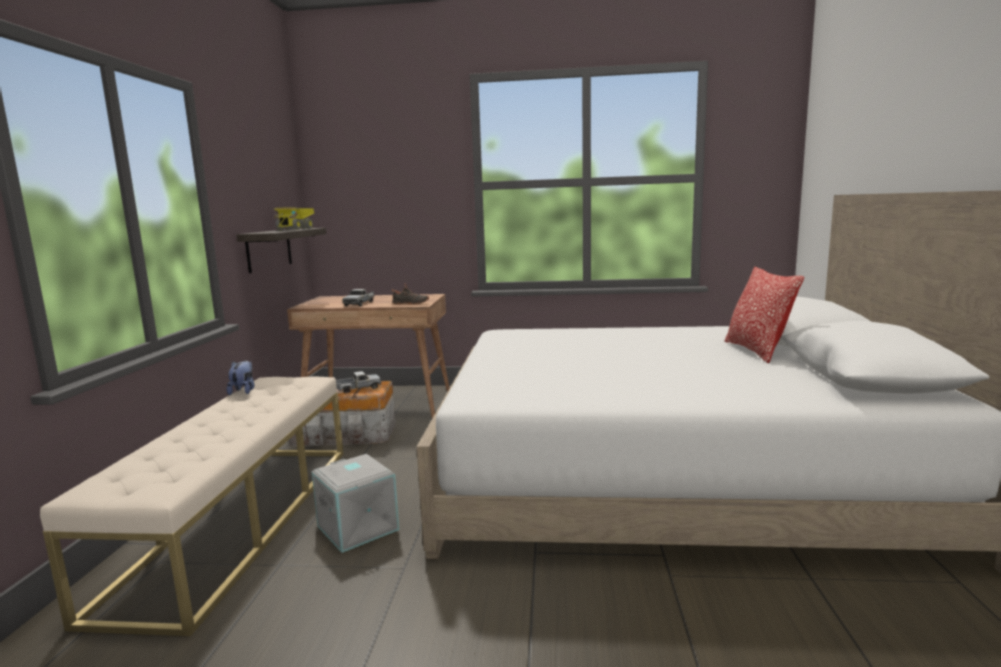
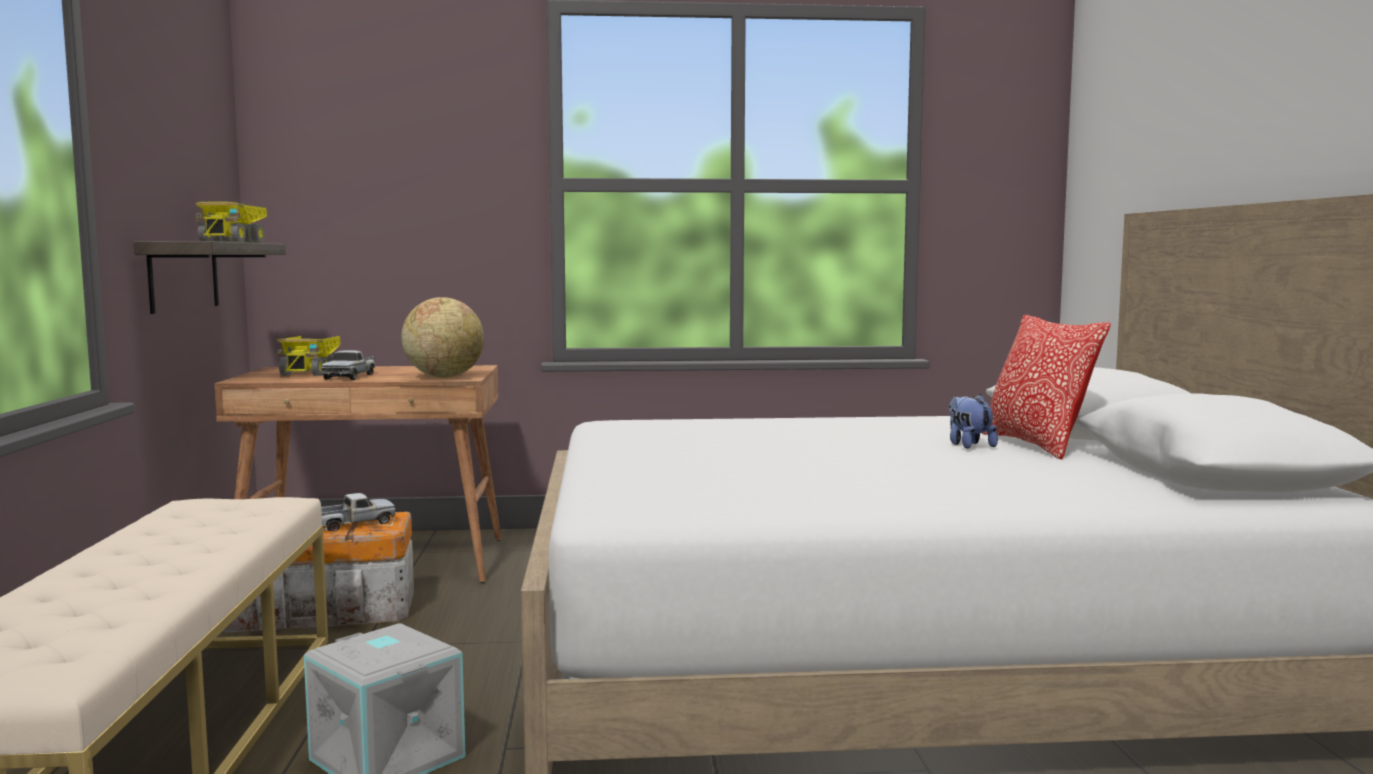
camera: 10 degrees left, 5 degrees down
(243, 391) = (151, 521): plush toy -> plush toy (968, 445)
(340, 301) = (310, 373): none -> toy truck
(410, 303) = (444, 377): black shoe -> globe

